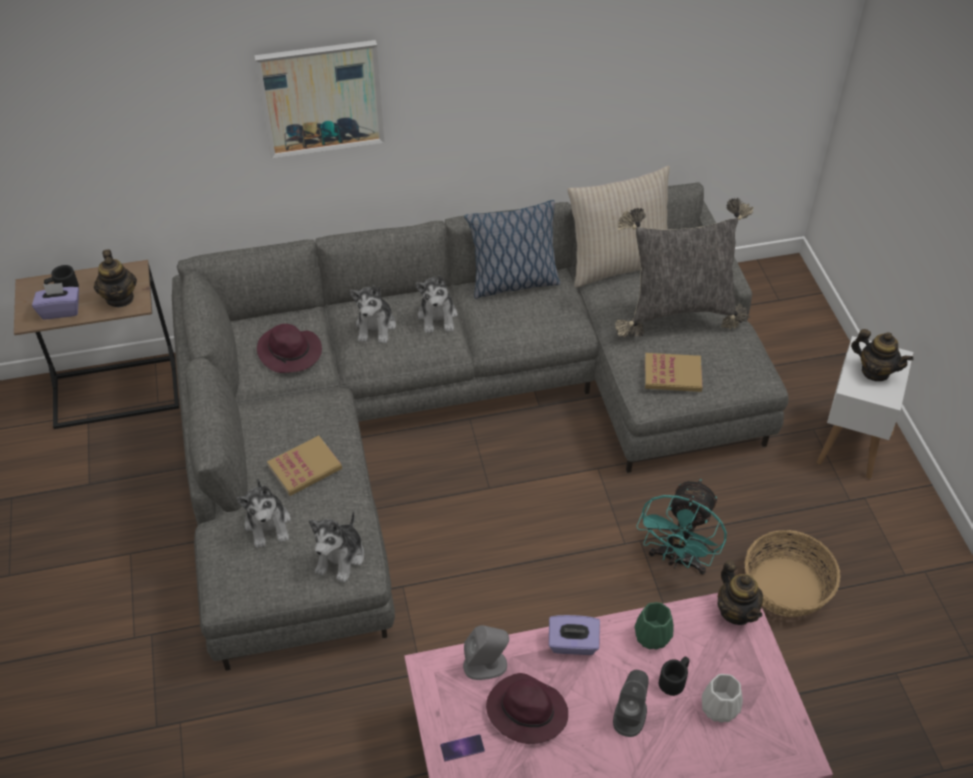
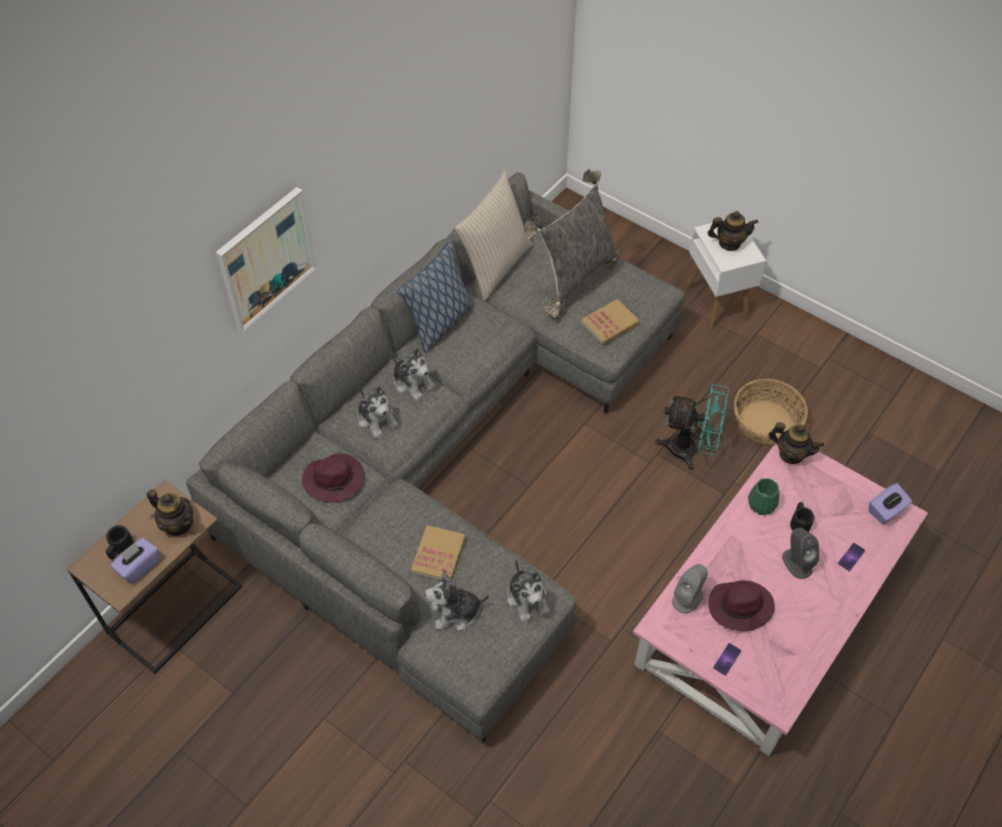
camera: 40 degrees left, 5 degrees up
(268, 524) = (455, 613): plush toy -> plush toy turned 135 degrees clockwise
(573, 644) = (723, 545): purple tissue box -> purple tissue box (886, 511)
(678, 559) = (690, 450): turquoise fan -> turquoise fan turned 60 degrees counterclockwise
(694, 752) = (851, 557): none -> phone
(719, 708) = (838, 520): white vase -> none

